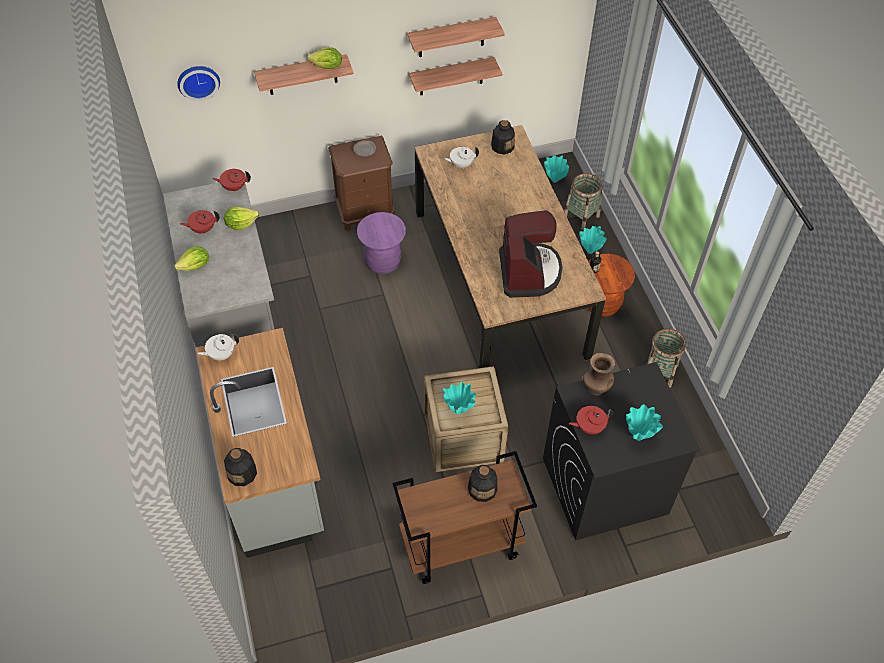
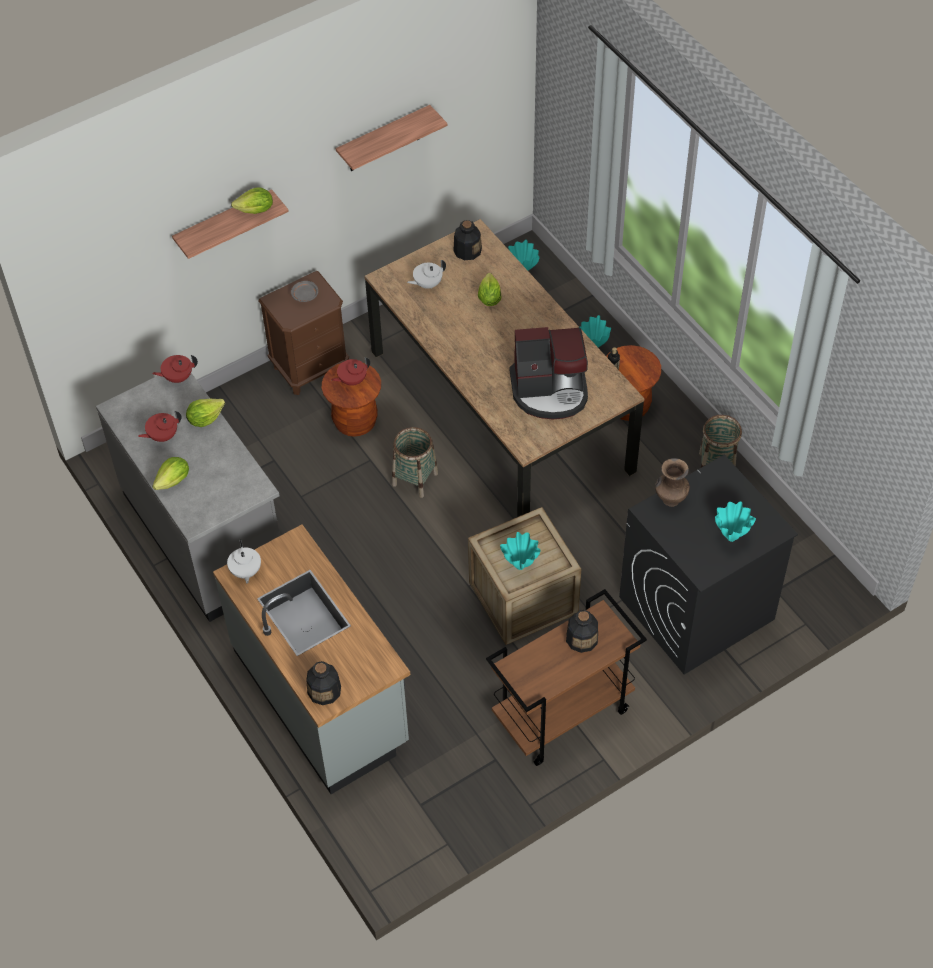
camera: 15 degrees left, 0 degrees up
(198, 80) = (111, 263): wall clock -> none
(221, 354) = (245, 571): white teapot -> white teapot turned 60 degrees counterclockwise
(383, 262) = (355, 422): purple stool -> brown stool
(451, 76) = (387, 182): shelf -> none
(506, 187) = (489, 298): none -> lettuce
(529, 272) = (550, 391): coffee machine -> coffee machine turned 105 degrees clockwise
(581, 216) = (569, 307): basket -> basket (415, 479)
(589, 426) = (677, 541): red teapot -> red teapot (352, 380)

